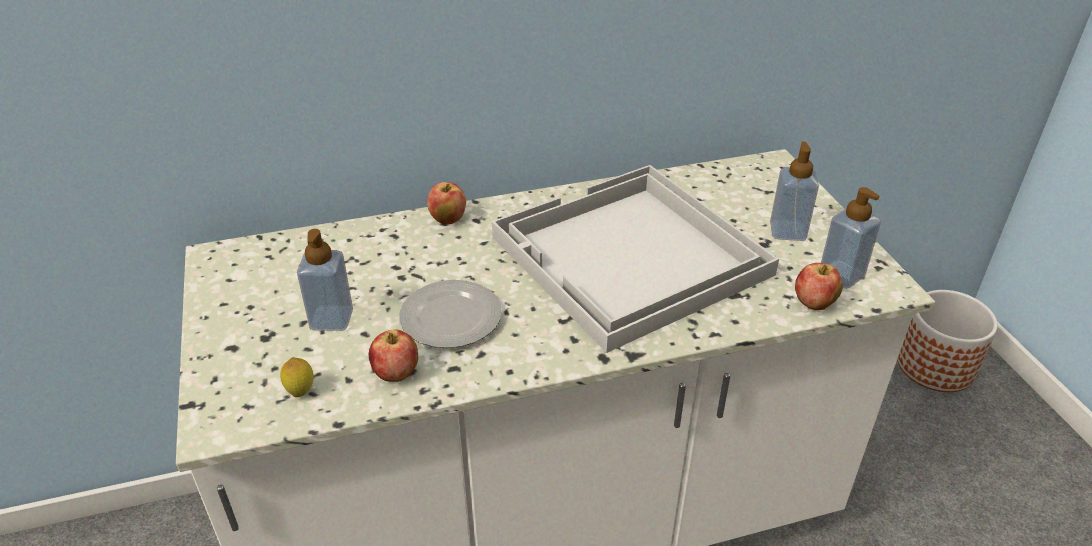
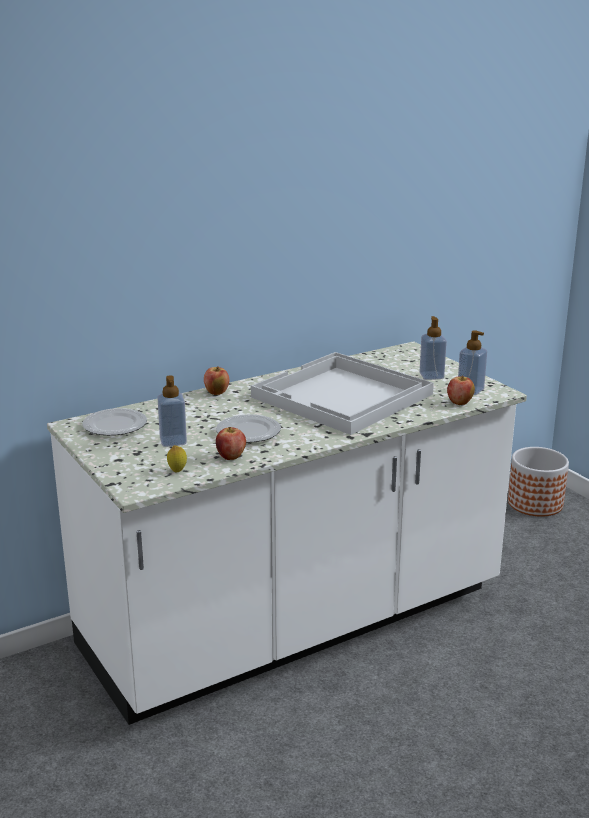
camera: 15 degrees left, 15 degrees down
(271, 268) = (115, 425): none -> plate

